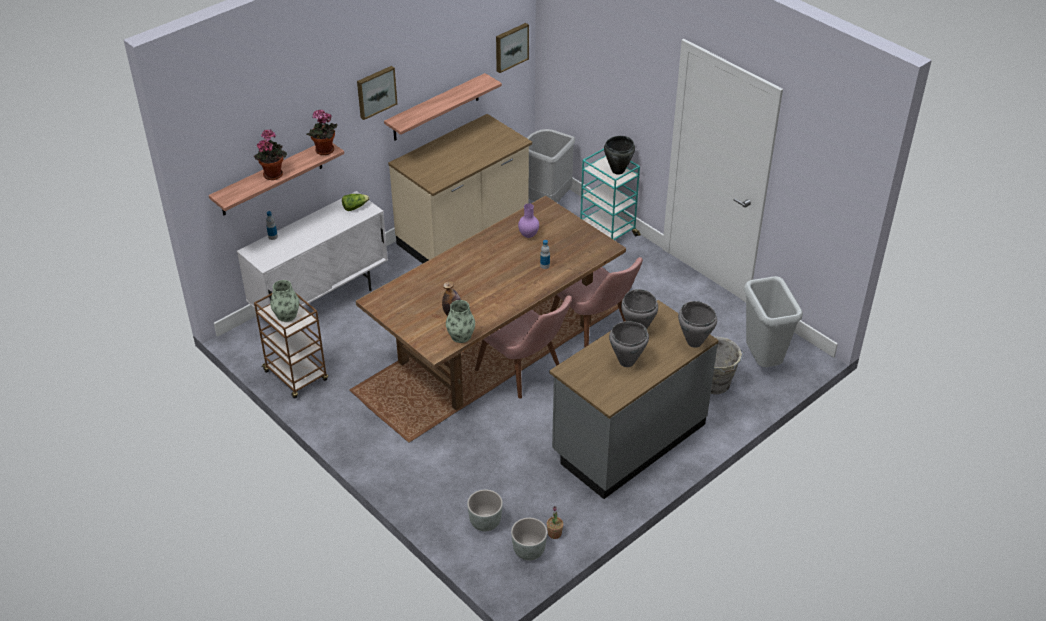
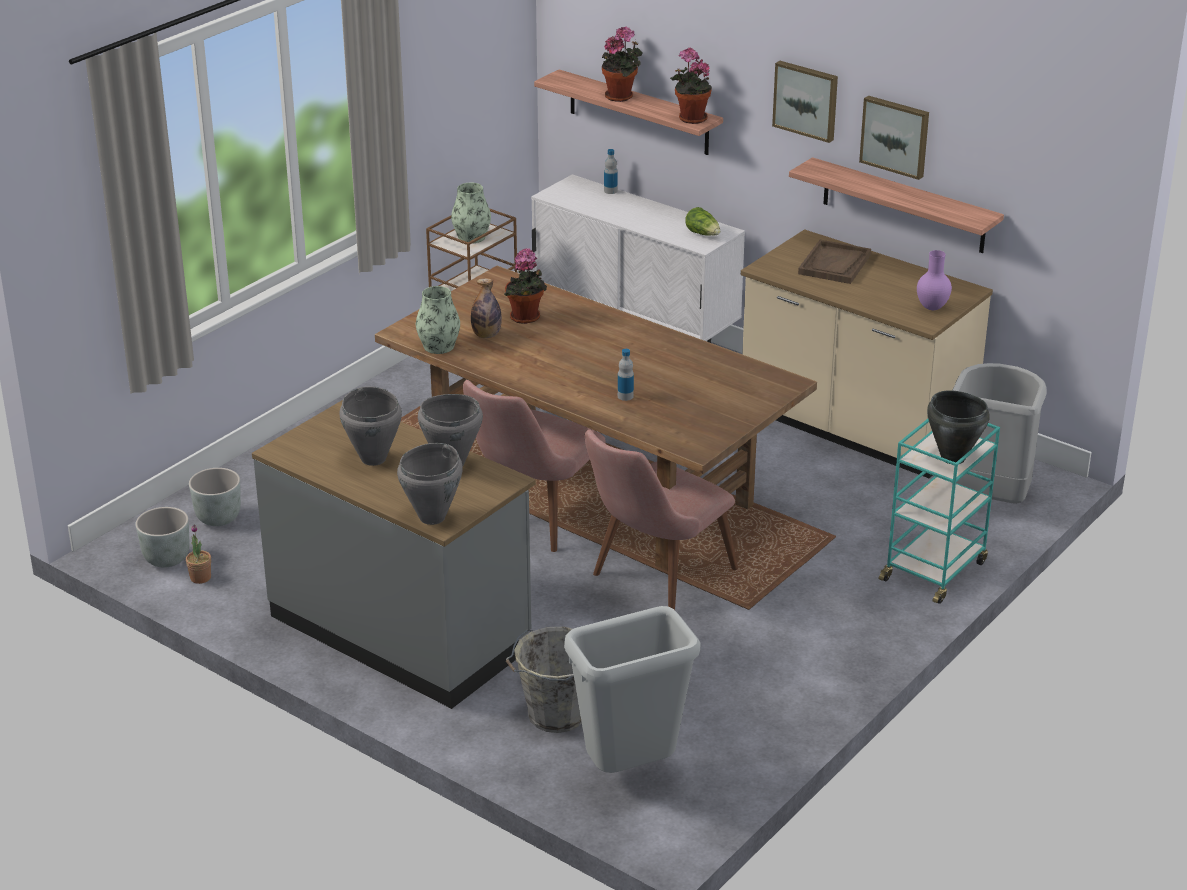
camera: 80 degrees right, 10 degrees down
(436, 294) = (526, 318): none -> potted plant
(439, 159) = (834, 264): none -> brown tray
(511, 47) = (1064, 206): picture -> picture (895, 136)
(528, 236) = (697, 376): purple vase -> purple vase (931, 308)

